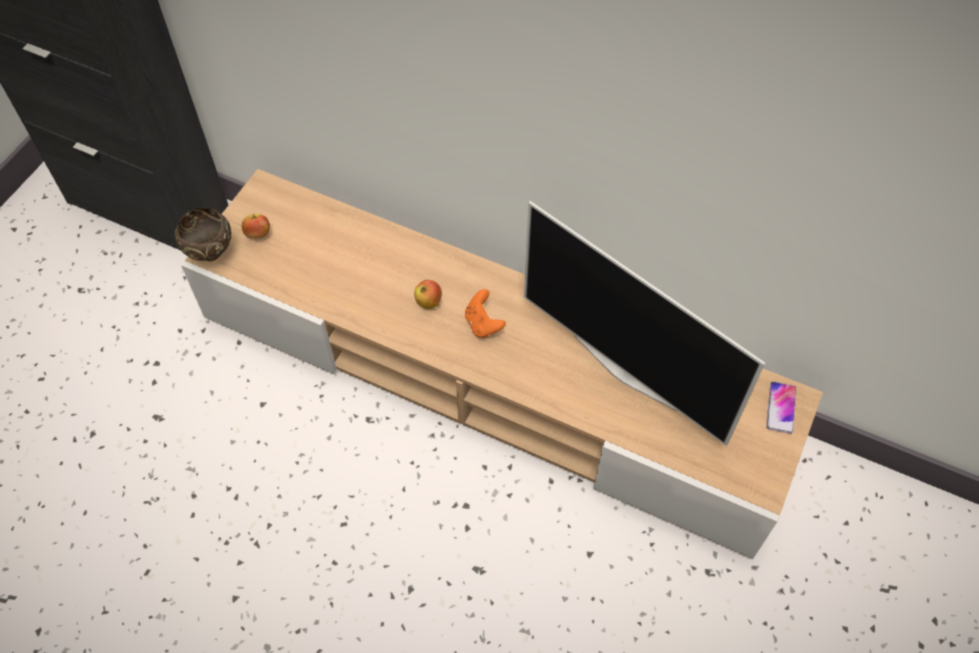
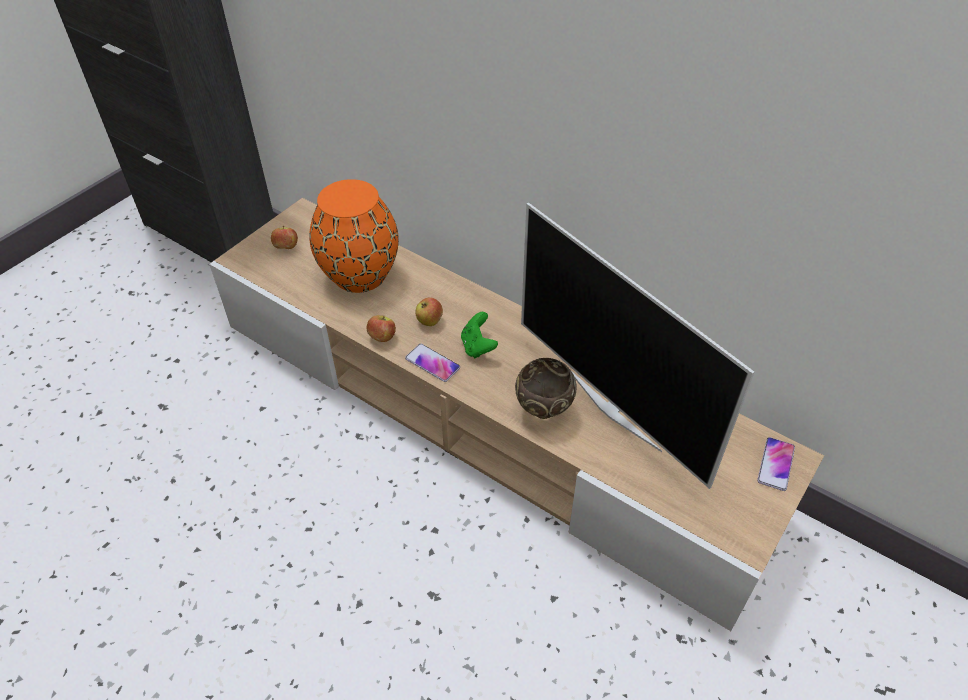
camera: 10 degrees right, 10 degrees down
(211, 254) = (238, 258): brown bowl -> brown bowl (543, 411)
(346, 257) = (361, 275): none -> orange vase
(385, 327) = (382, 337): none -> apple
(442, 349) = (432, 363): none -> phone
(483, 324) = (478, 347): orange game controller -> green game controller

